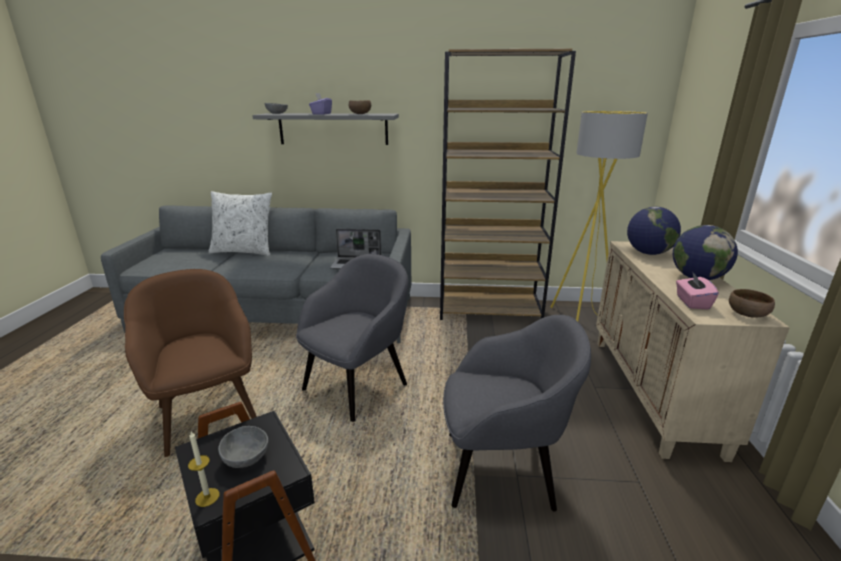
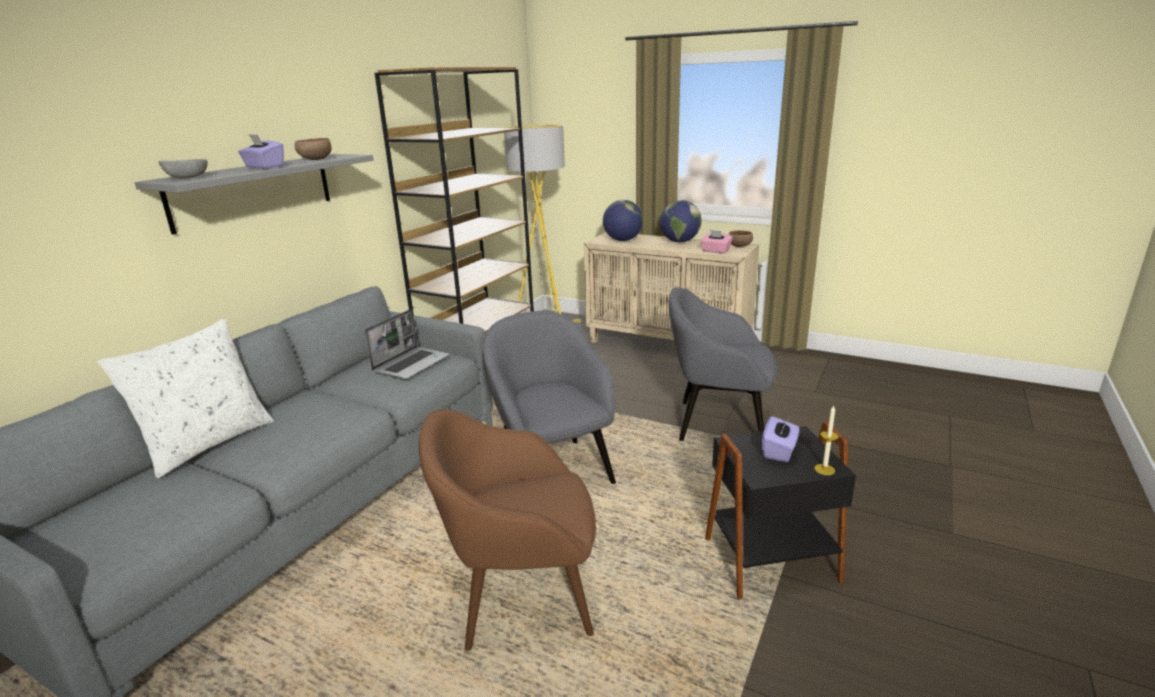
camera: 65 degrees left, 0 degrees up
(247, 457) = (779, 451): grey bowl -> purple tissue box
(501, 469) = (717, 423): grey armchair -> grey armchair turned 105 degrees counterclockwise

